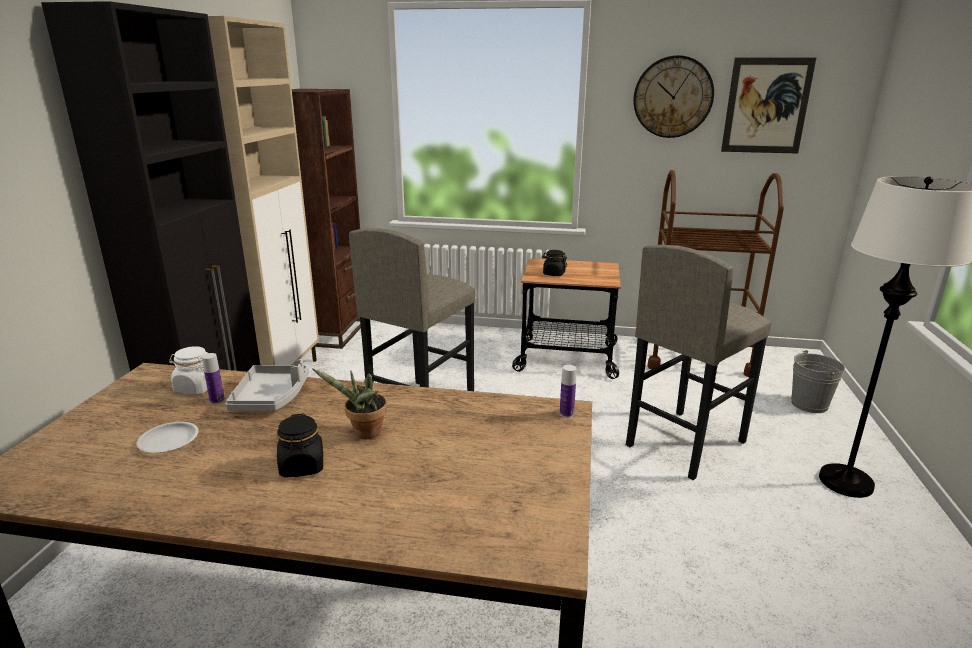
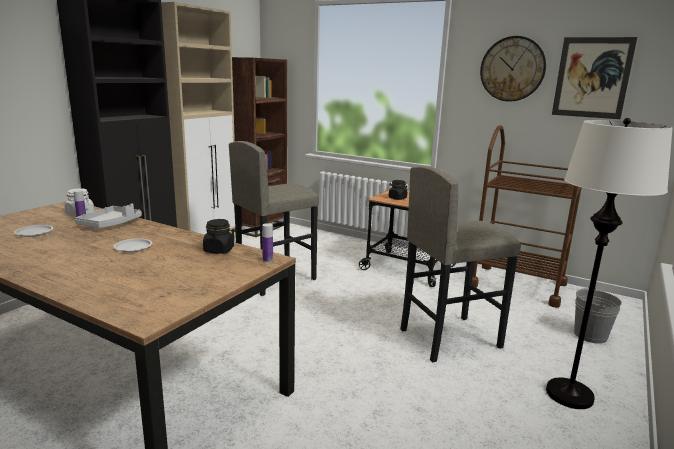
camera: 20 degrees right, 5 degrees down
(302, 466) = (80, 255): black jar -> black jar (219, 250)
(364, 434) = (133, 247): potted plant -> white plate

